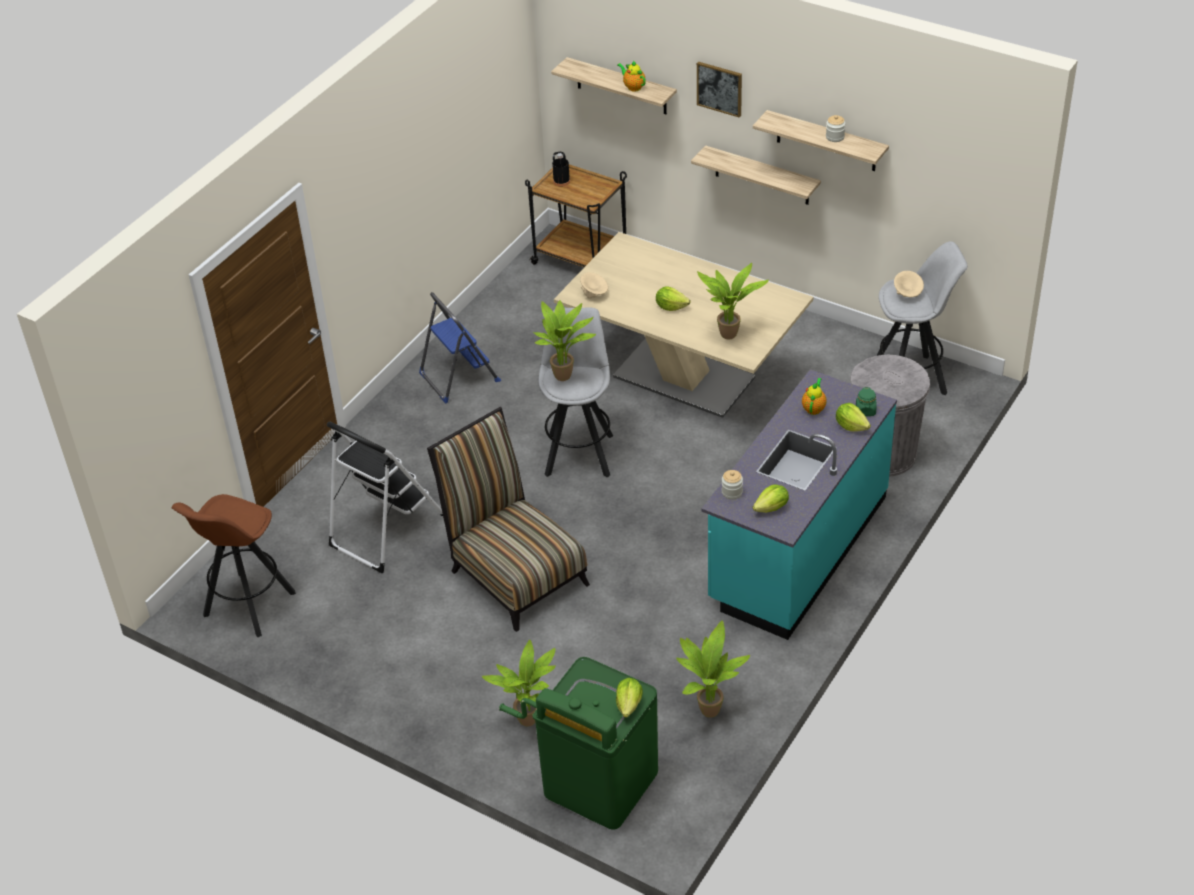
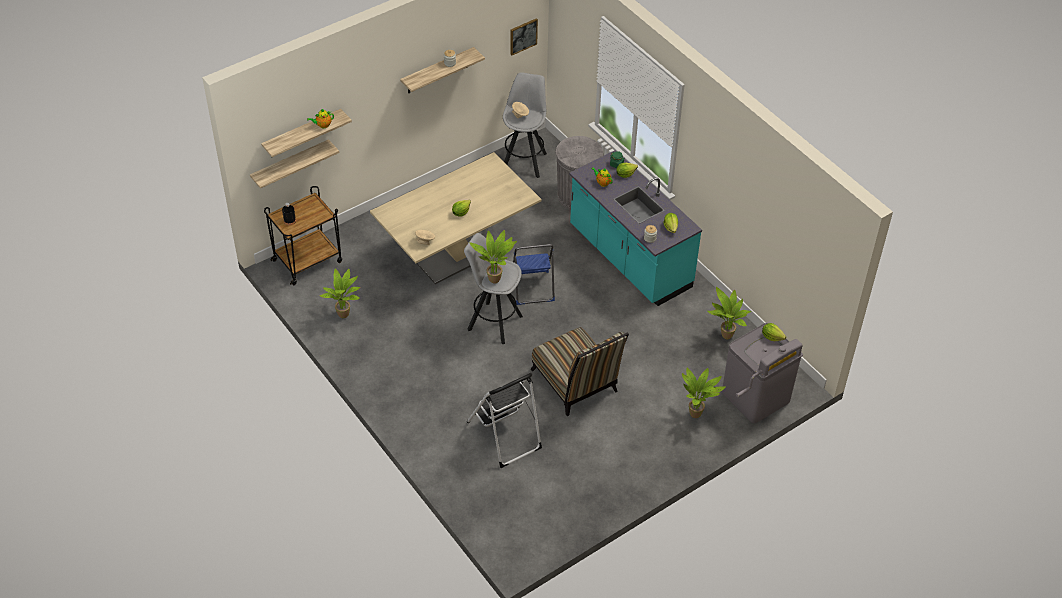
camera: 70 degrees left, 5 degrees up
(247, 606) = (531, 525): brown stool -> none
(456, 377) = (382, 358): blue step ladder -> blue step ladder (532, 289)
(514, 572) = (577, 384): chair -> chair turned 105 degrees counterclockwise
(598, 784) = (754, 399): green washing machine -> grey washing machine
(719, 88) = (369, 87): picture -> picture (523, 36)
(729, 337) = (506, 198): potted plant -> potted plant (345, 315)
(762, 176) = (400, 120): shelf -> shelf (290, 165)

